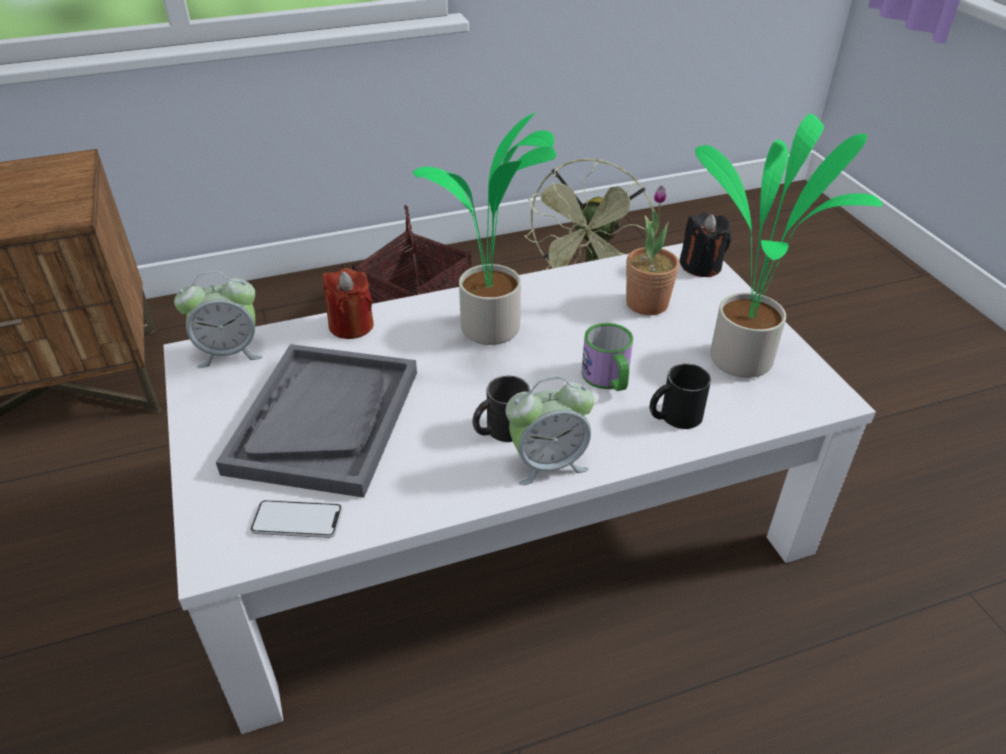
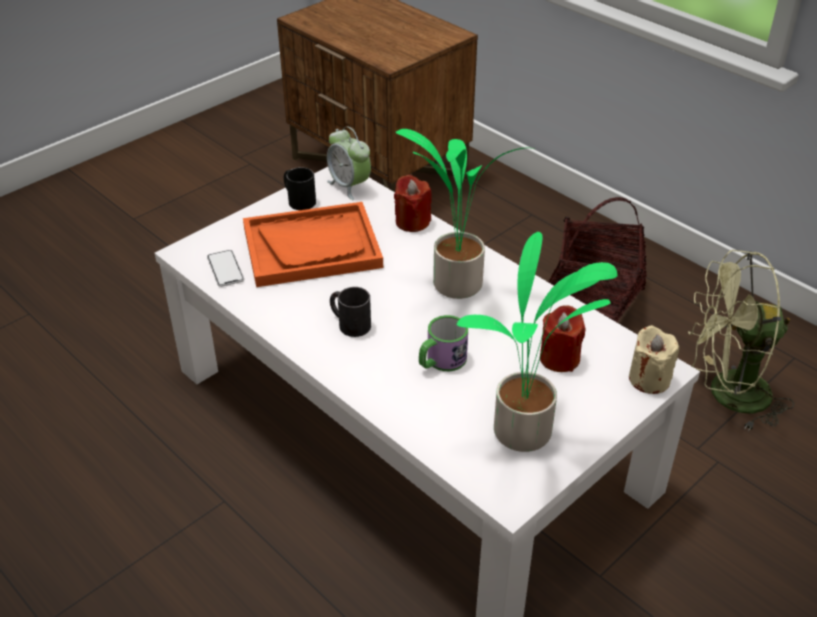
camera: 65 degrees right, 0 degrees up
(325, 420) = (312, 247): grey tray -> orange tray
(548, 463) = (331, 355): alarm clock -> none
(647, 303) = (559, 358): potted plant -> red candle
(673, 416) = (420, 406): black mug -> black mug (298, 200)
(701, 266) = (649, 379): black candle -> beige candle

